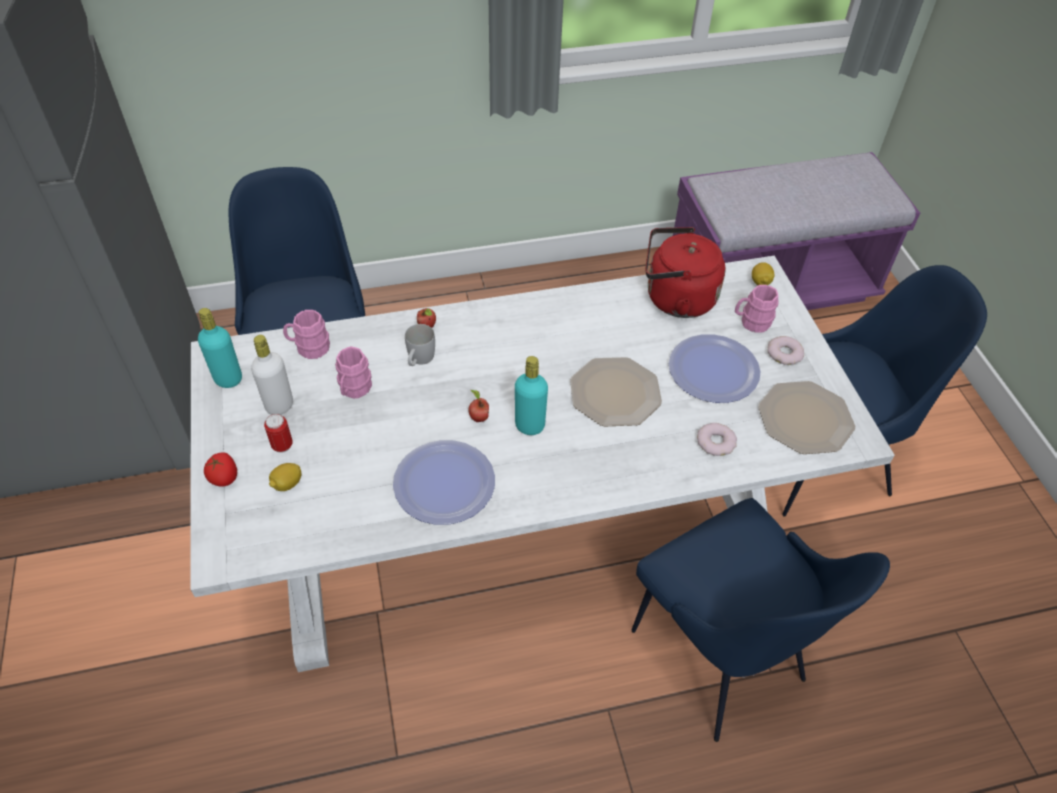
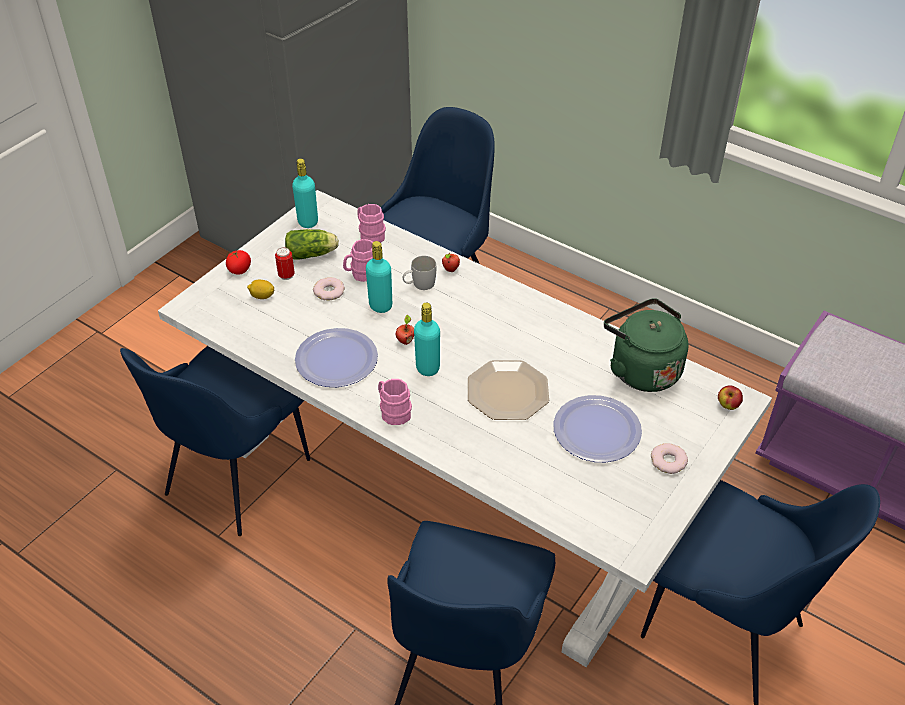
camera: 50 degrees right, 5 degrees down
(279, 405) = (313, 254): white bottle -> lettuce
(346, 689) = (238, 478): none -> blue chair
(413, 404) = (380, 306): none -> turquoise bottle
(675, 299) = (641, 369): red kettle -> green kettle
(716, 442) = (528, 470): donut -> donut (329, 292)
(751, 322) = (676, 424): pink mug -> pink mug (393, 412)
(760, 282) = (728, 405): lemon -> apple
(804, 418) = (614, 508): plate -> none

